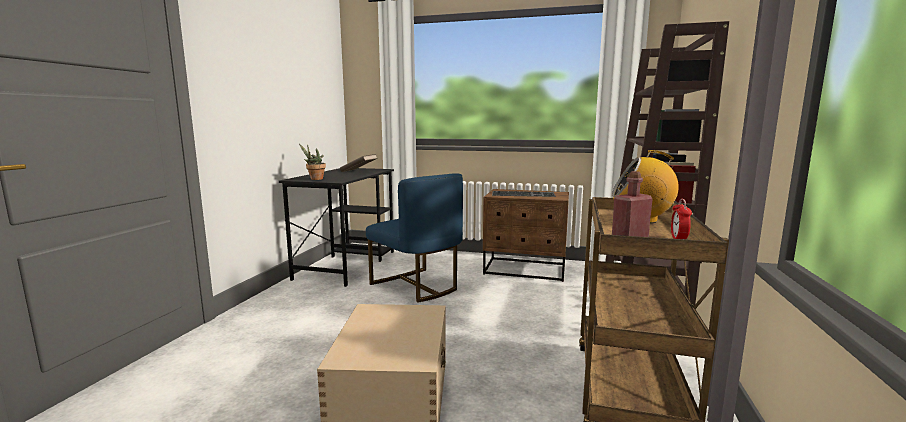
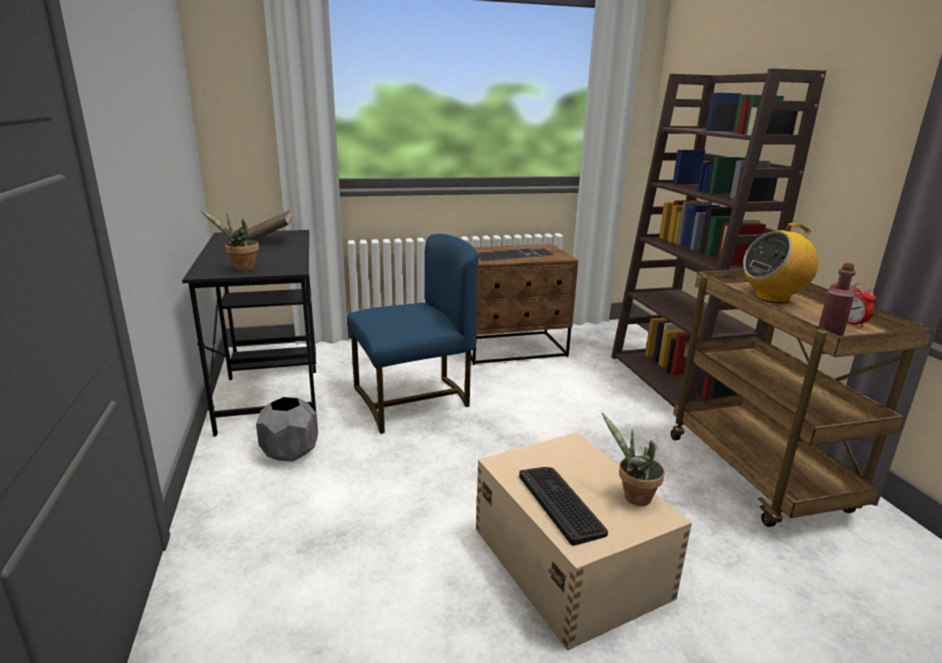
camera: 30 degrees left, 10 degrees up
(315, 296) = (291, 452): none -> grey planter
(366, 336) = (561, 503): none -> keyboard
(417, 286) = (413, 401): blue chair -> blue chair turned 45 degrees counterclockwise
(419, 346) = (633, 497): none -> potted plant

